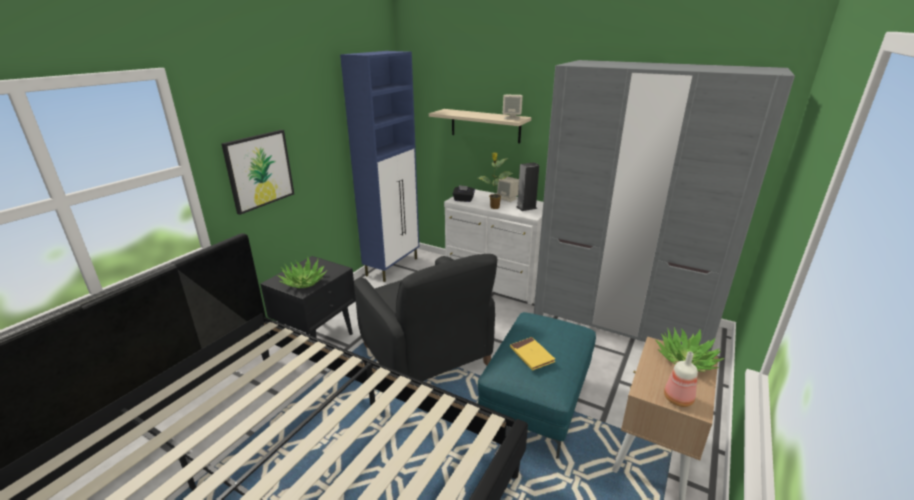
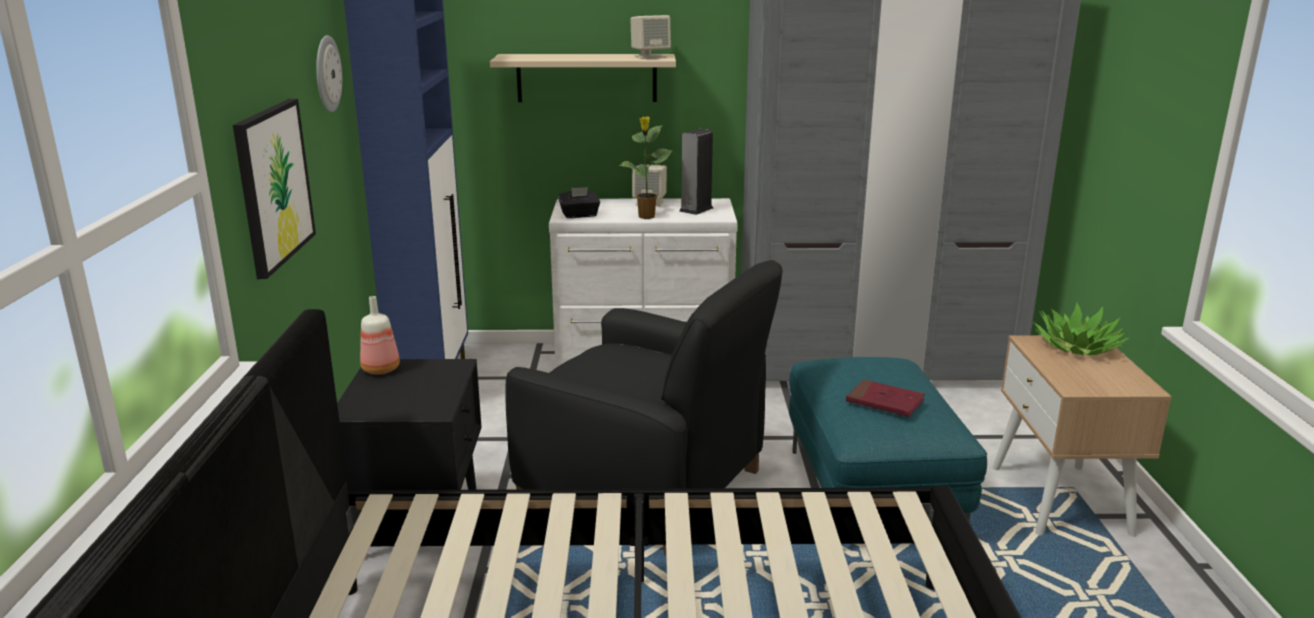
camera: 30 degrees left, 5 degrees down
(304, 282) = (415, 398): potted plant -> none
(323, 116) = (326, 74): none -> wall clock
(531, 355) = (885, 402): yellow book -> red book
(678, 399) = (1116, 385): bottle -> bottle (382, 369)

